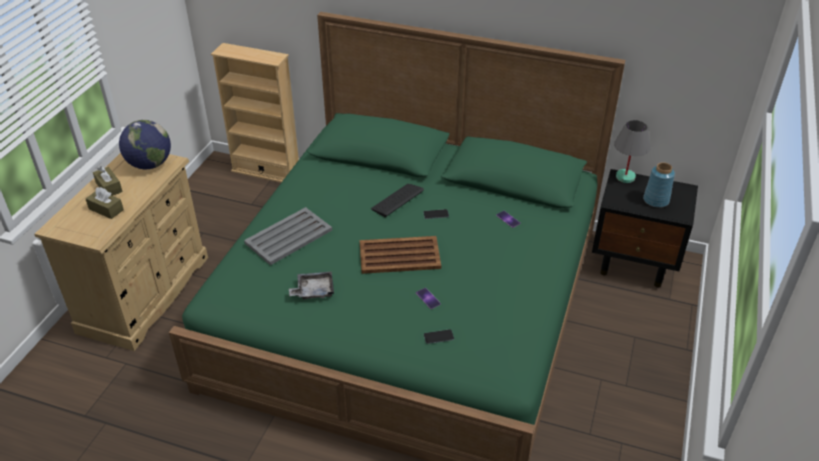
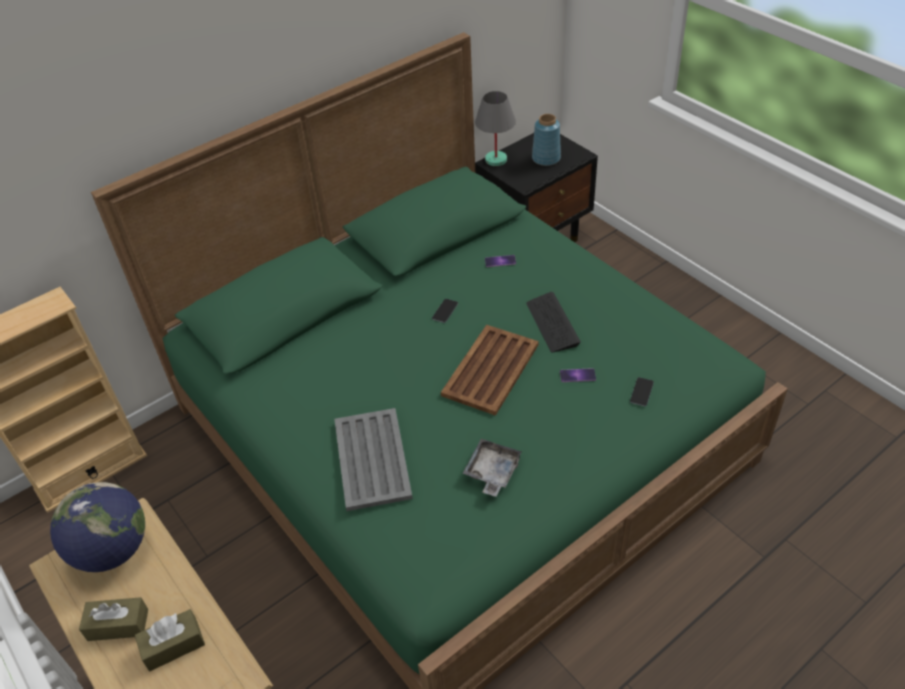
camera: 55 degrees left, 5 degrees up
(397, 200) = (392, 332): keyboard -> keyboard (552, 323)

